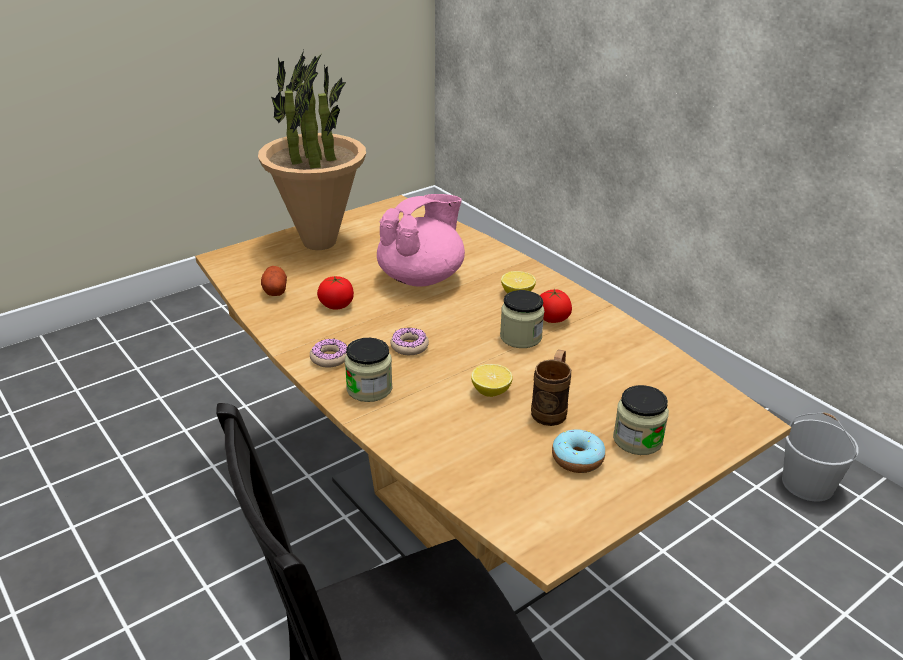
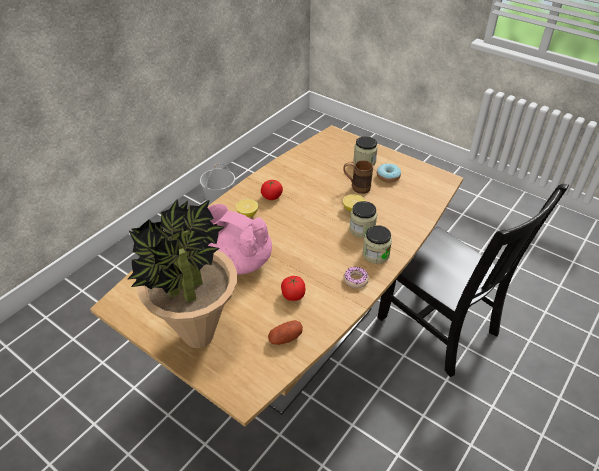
camera: 105 degrees left, 10 degrees up
(409, 346) = (326, 248): donut -> none
(520, 337) = (296, 206): jar -> jar (362, 229)

